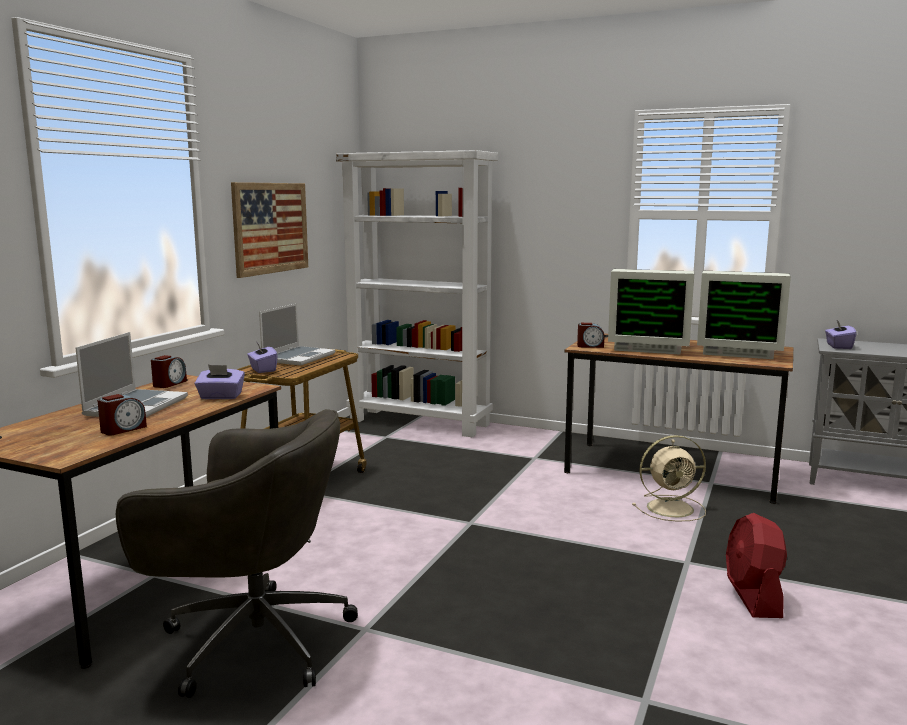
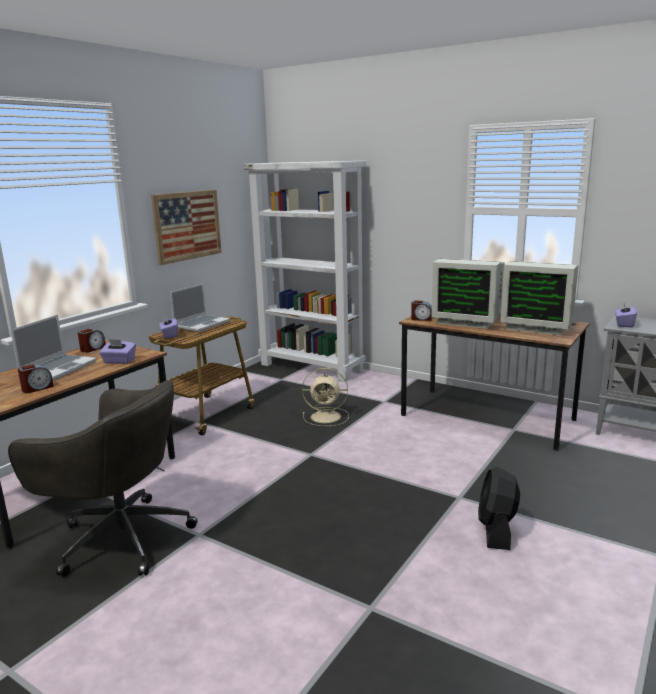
camera: 10 degrees right, 5 degrees up
(672, 508) = (470, 450): beige fan -> beige fan (327, 417)
(753, 596) = (496, 530): red fan -> black fan

